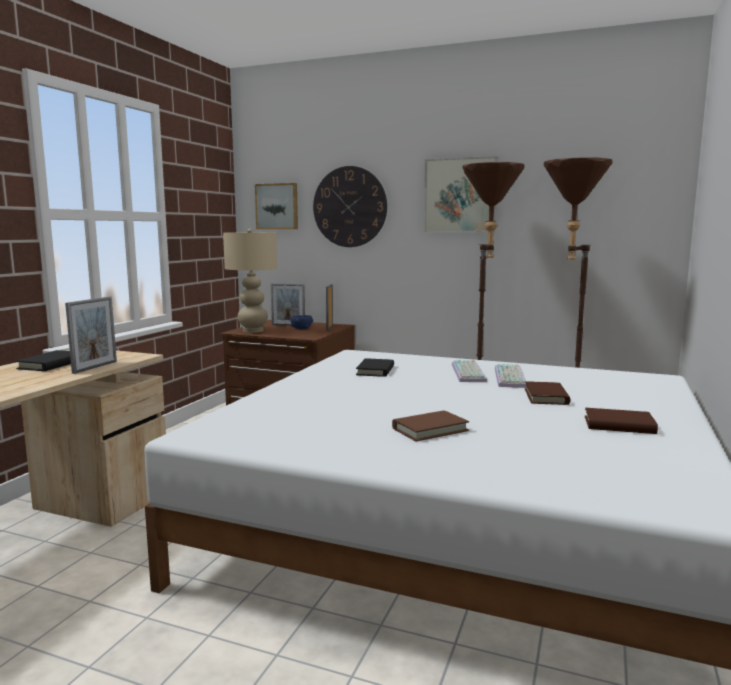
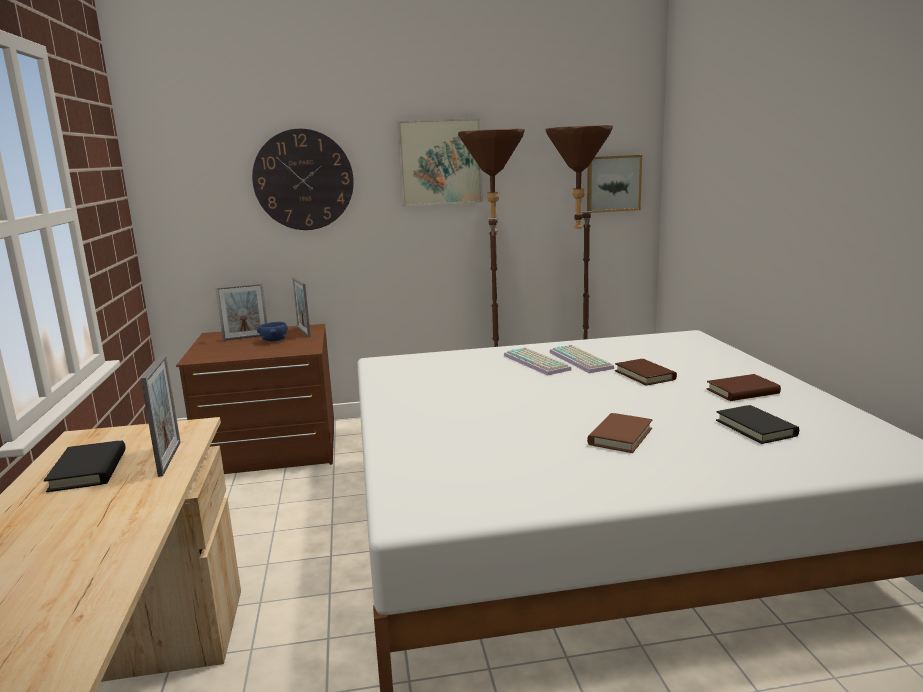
camera: 30 degrees left, 5 degrees up
(252, 331) = (216, 354): beige table lamp -> none
(277, 206) = (196, 183): picture -> picture (613, 183)
(375, 370) = (446, 379): black book -> black book (756, 428)

